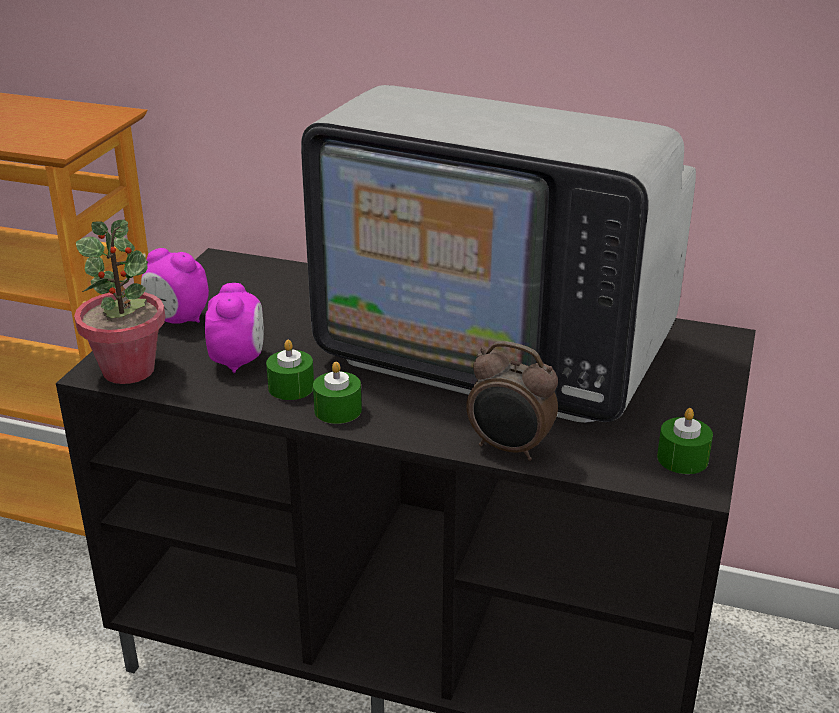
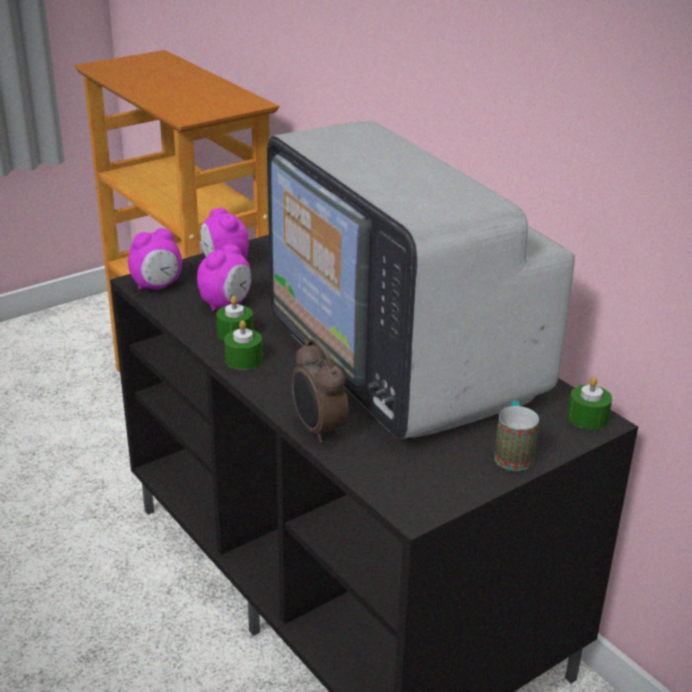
camera: 35 degrees right, 0 degrees up
(129, 370) = (157, 286): potted plant -> alarm clock
(682, 459) = (430, 490): green candle -> green candle (587, 418)
(700, 395) = (513, 453): none -> mug

